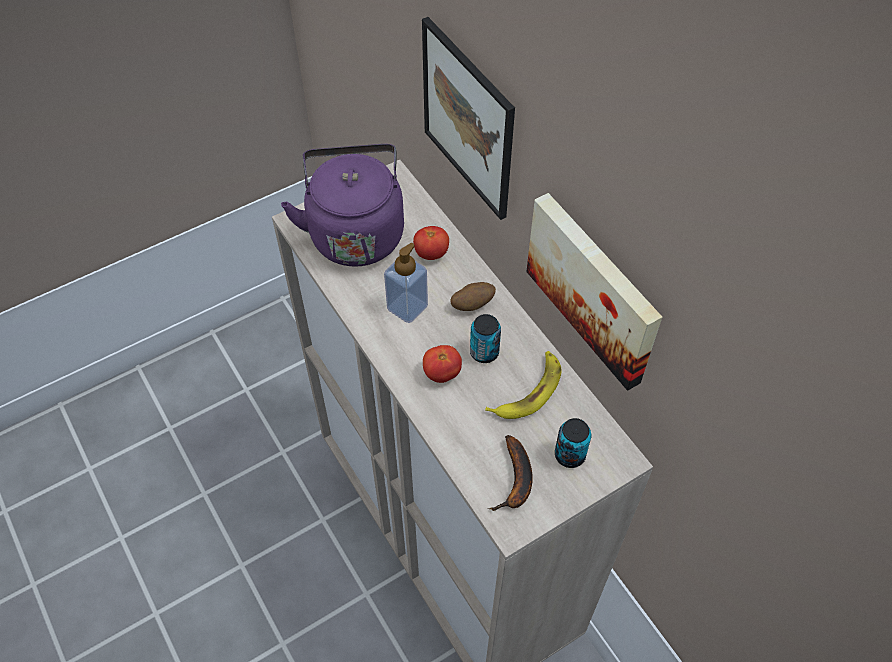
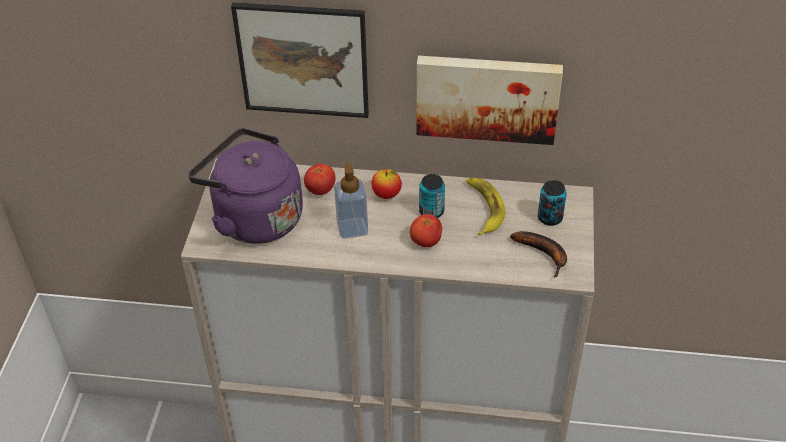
camera: 50 degrees left, 10 degrees down
(472, 304) = (386, 195): potato -> apple

